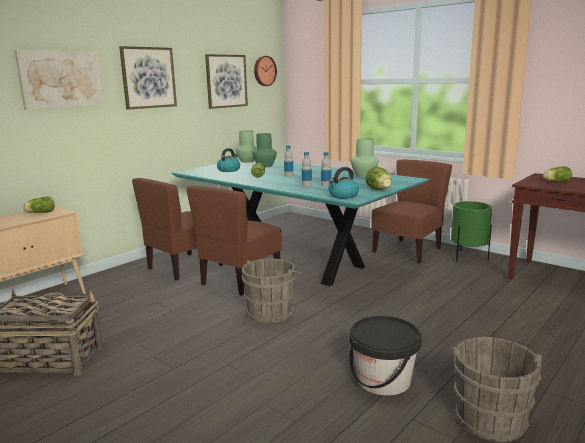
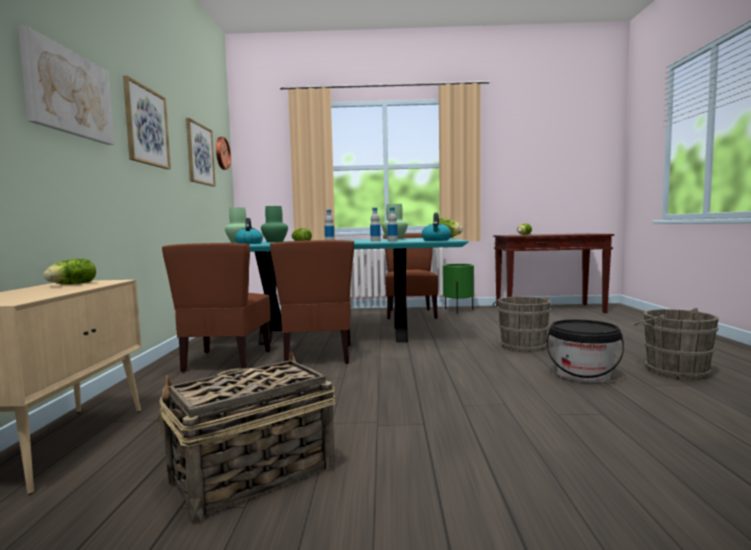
camera: 40 degrees left, 10 degrees down
(272, 311) = (404, 366): grey bucket -> grey bucket (522, 345)

